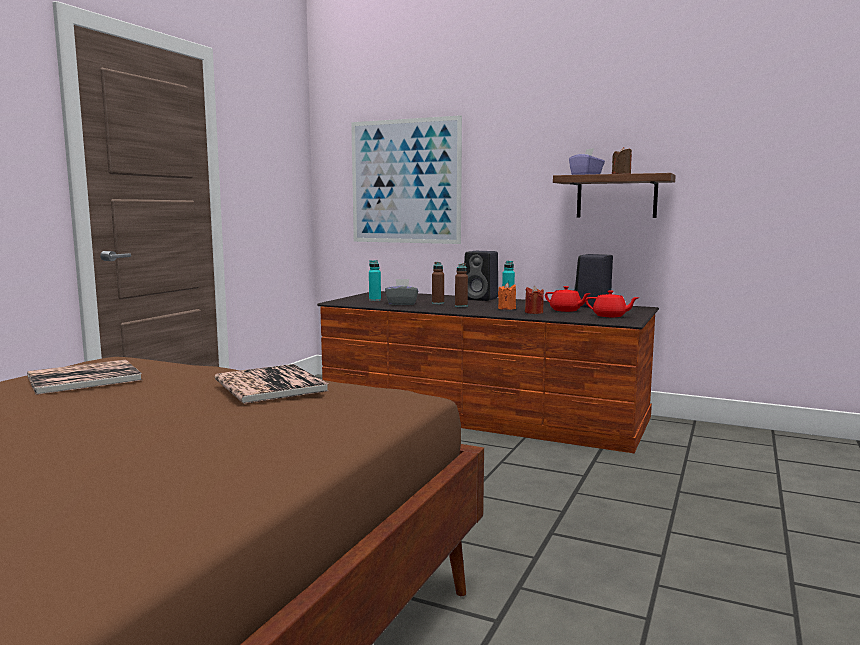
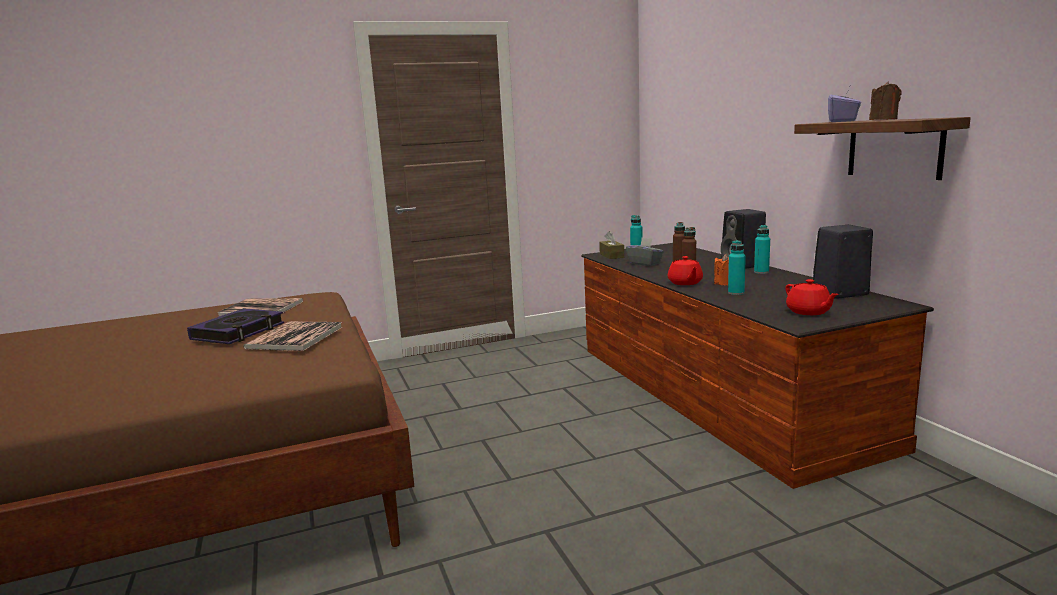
camera: 45 degrees right, 5 degrees up
(146, 398) = (238, 332): none -> book
(352, 301) = (611, 255): none -> brown tissue box
(405, 181) = (700, 128): picture -> none
(534, 312) = (736, 293): red candle -> turquoise bottle
(566, 310) = (783, 295): red teapot -> red teapot (685, 283)

